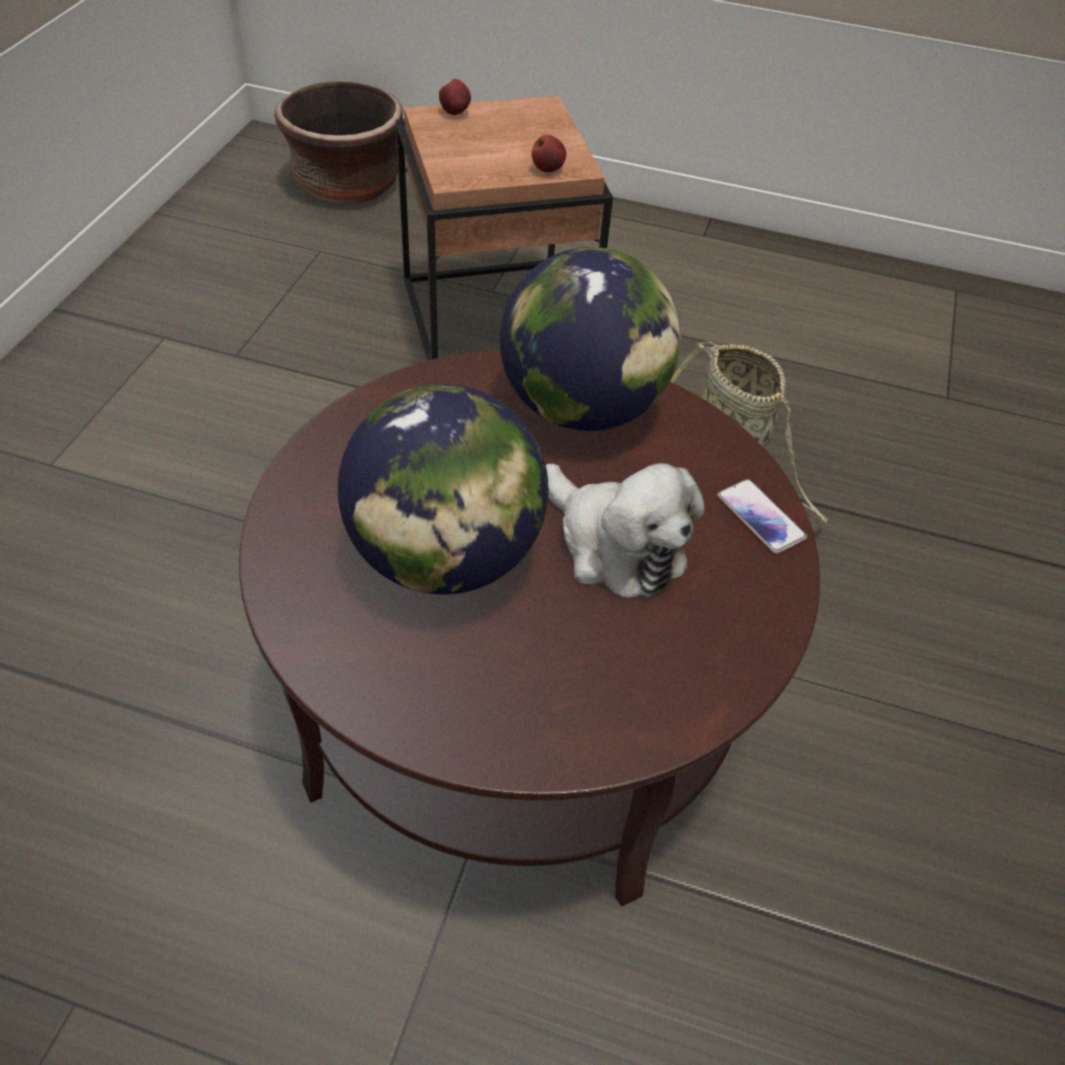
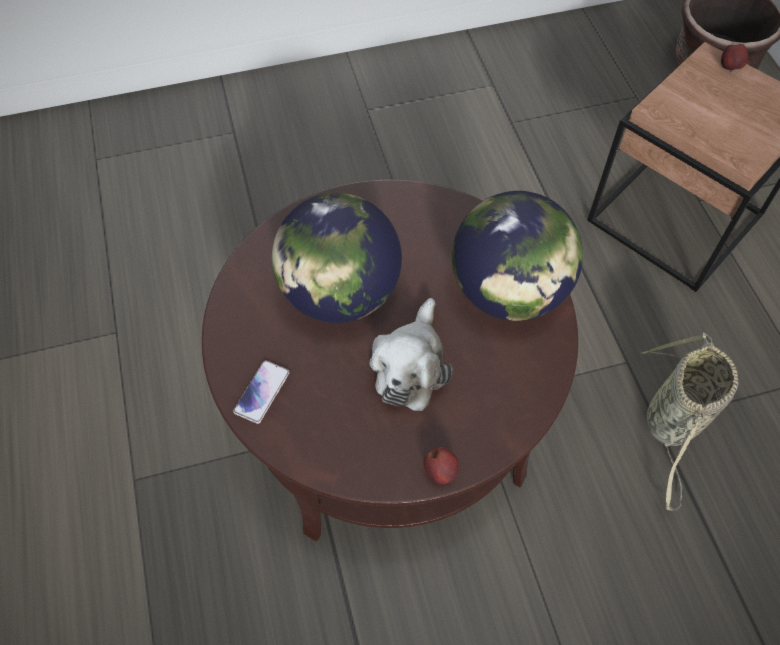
camera: 60 degrees right, 10 degrees up
(547, 169) = (725, 147): apple -> apple (441, 472)
(760, 517) = (496, 430): phone -> phone (262, 392)

